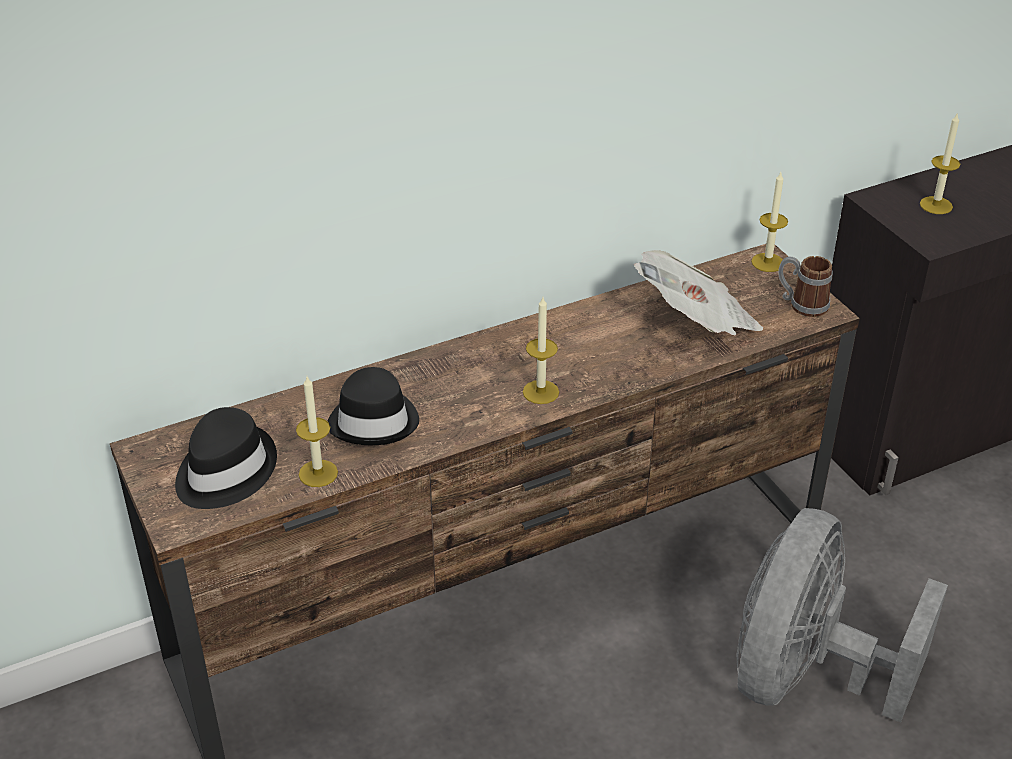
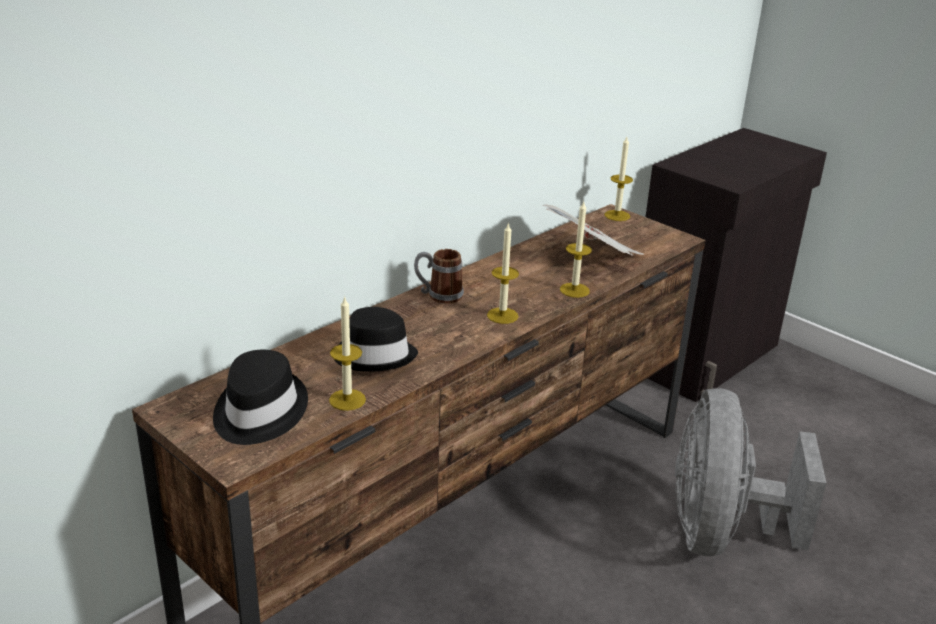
camera: 20 degrees left, 10 degrees down
(801, 304) = (659, 237): mug -> mug (438, 295)
(936, 205) = (719, 164): candle -> candle (574, 290)

